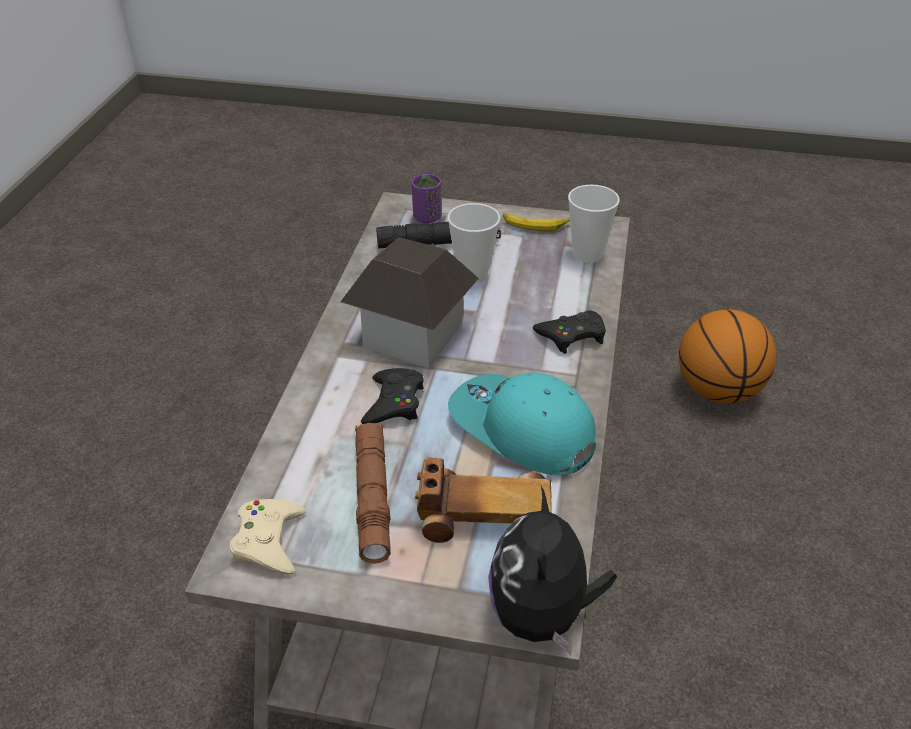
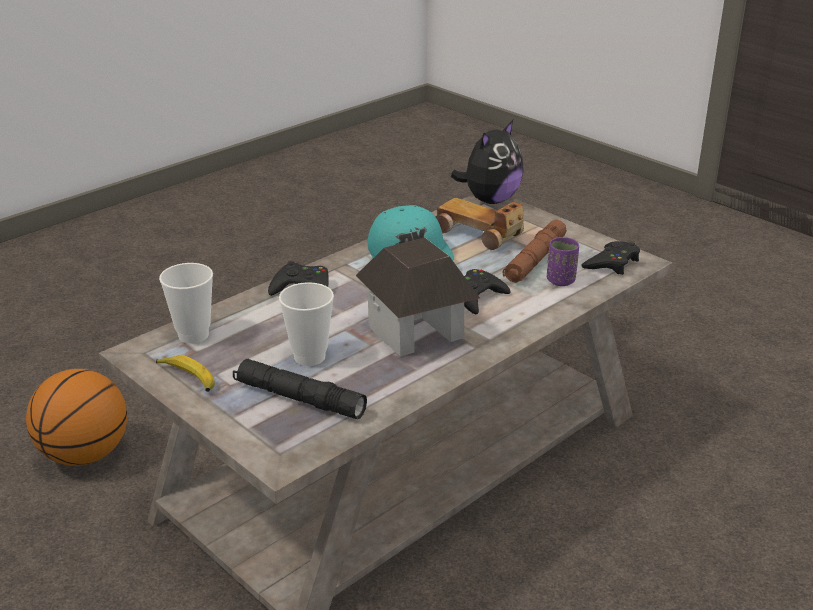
camera: 145 degrees left, 10 degrees down
(269, 541) = (612, 263): beige game controller -> black game controller
(427, 217) = (273, 432): purple cup -> purple cup (561, 281)

